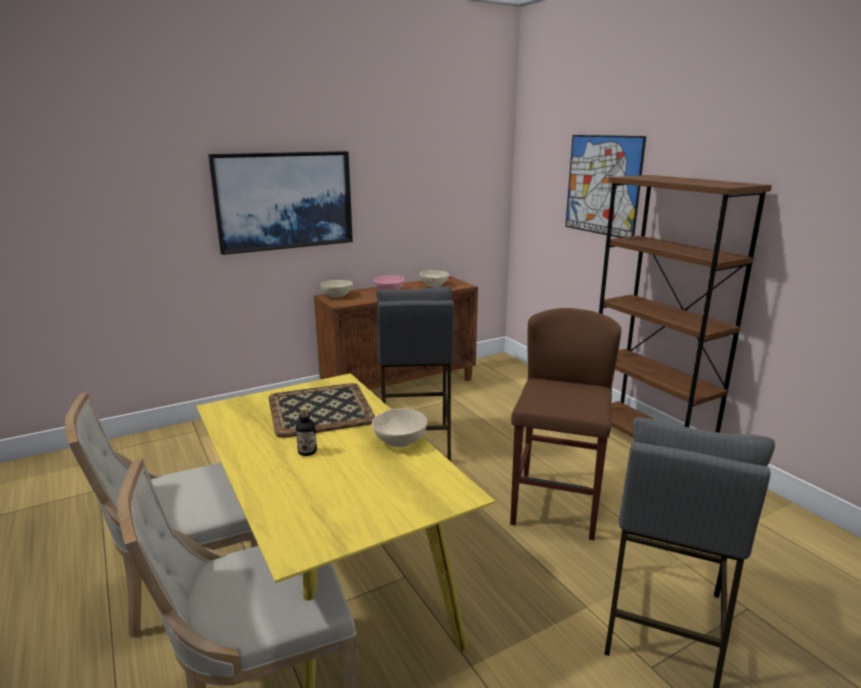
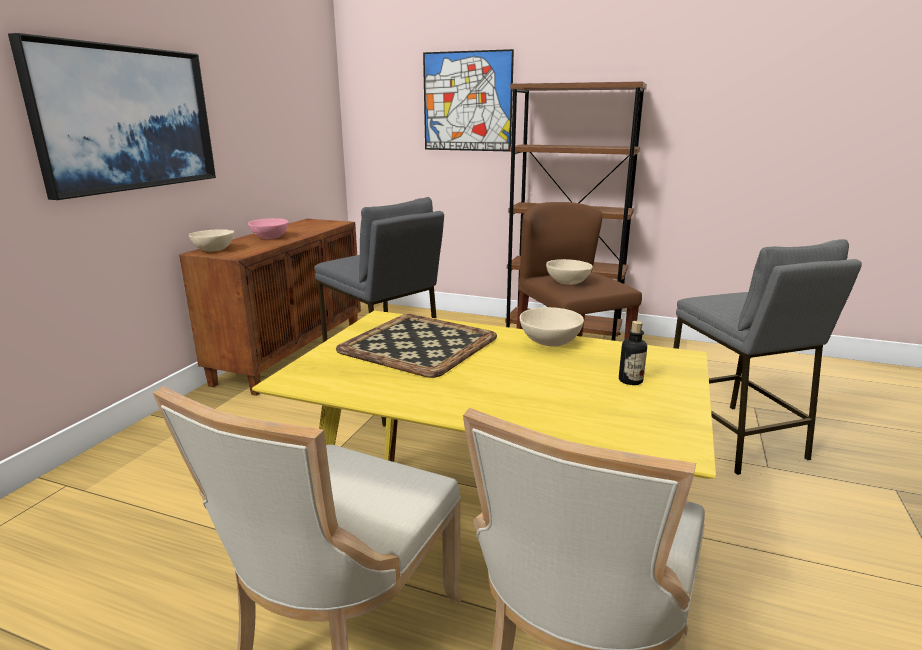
camera: 40 degrees left, 0 degrees up
(307, 452) = (492, 377): bottle -> bottle (630, 380)
(434, 285) = (308, 226): beige bowl -> beige bowl (568, 282)

